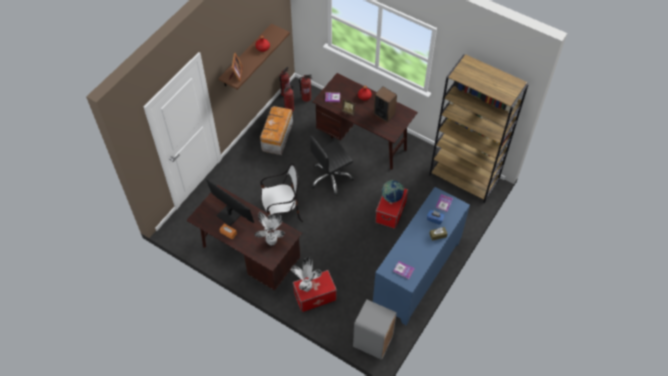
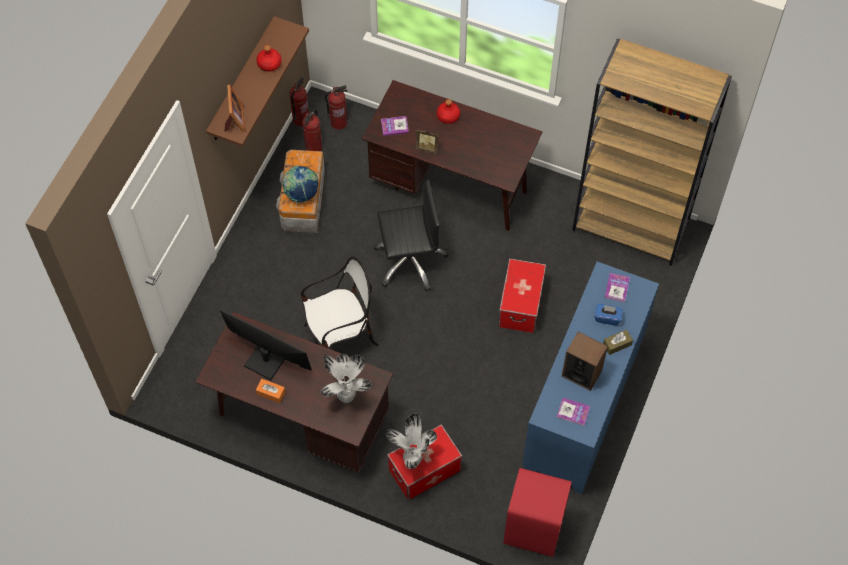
camera: 10 degrees left, 5 degrees up
(331, 178) = (410, 261): black office chair -> black office chair turned 150 degrees counterclockwise
(373, 341) = (533, 529): grey trash can -> red trash can
(384, 114) = (487, 143): speaker -> speaker (581, 373)
(392, 197) = (522, 283): globe -> globe (301, 194)

